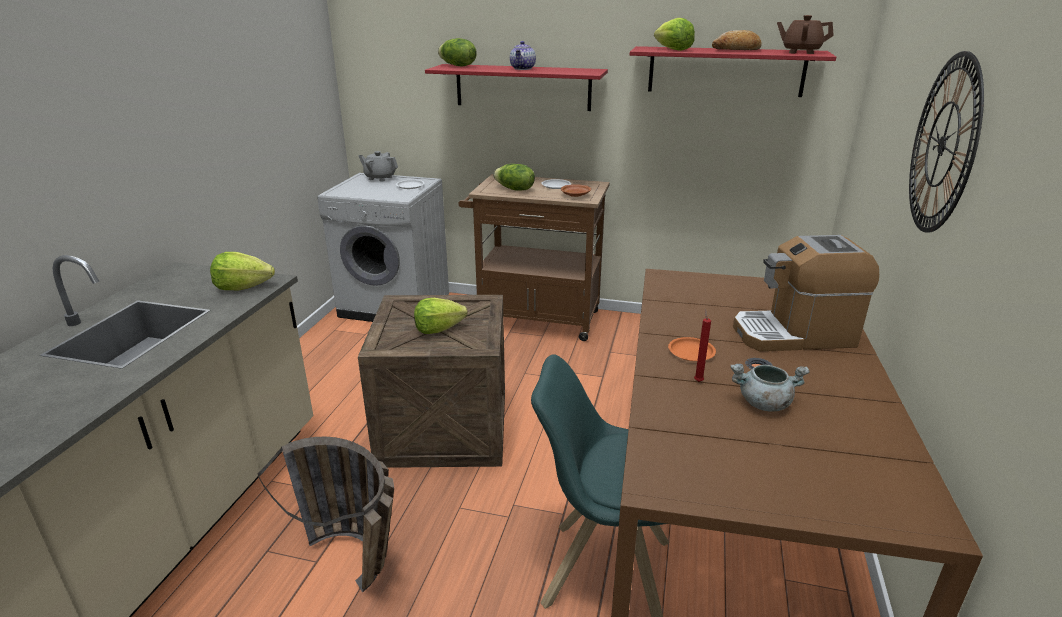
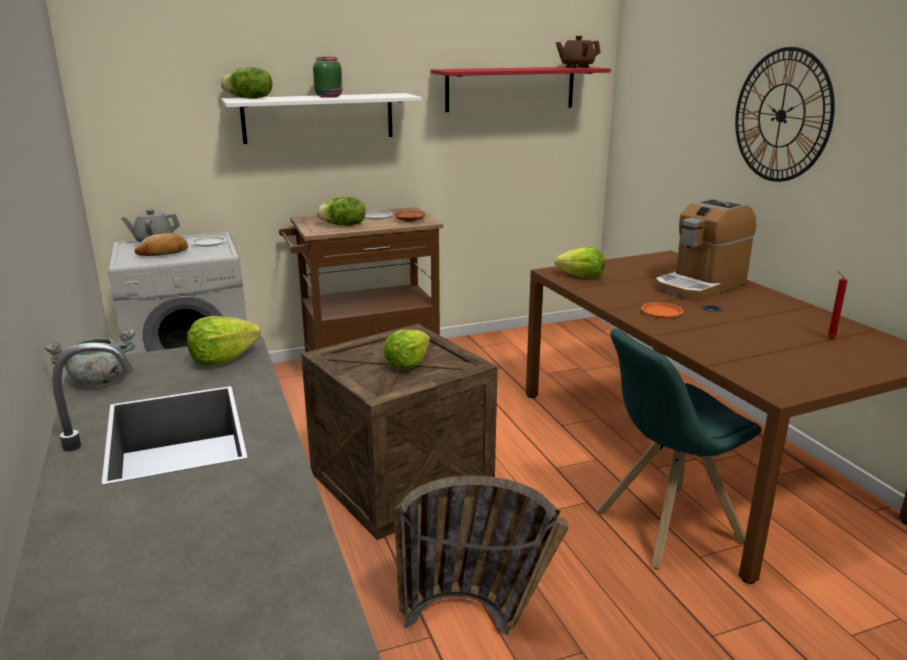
camera: 35 degrees left, 5 degrees down
(523, 69) = (329, 96): teapot -> green jar
(523, 87) = (318, 118): red shelf -> white shelf
(672, 49) = (477, 69): lettuce -> lettuce (581, 277)
(698, 380) = (696, 327): red candle -> red candle (829, 338)
(736, 50) = (526, 68): bread -> bread (163, 253)
(764, 404) = (753, 328): grey cooking pot -> grey cooking pot (99, 380)

